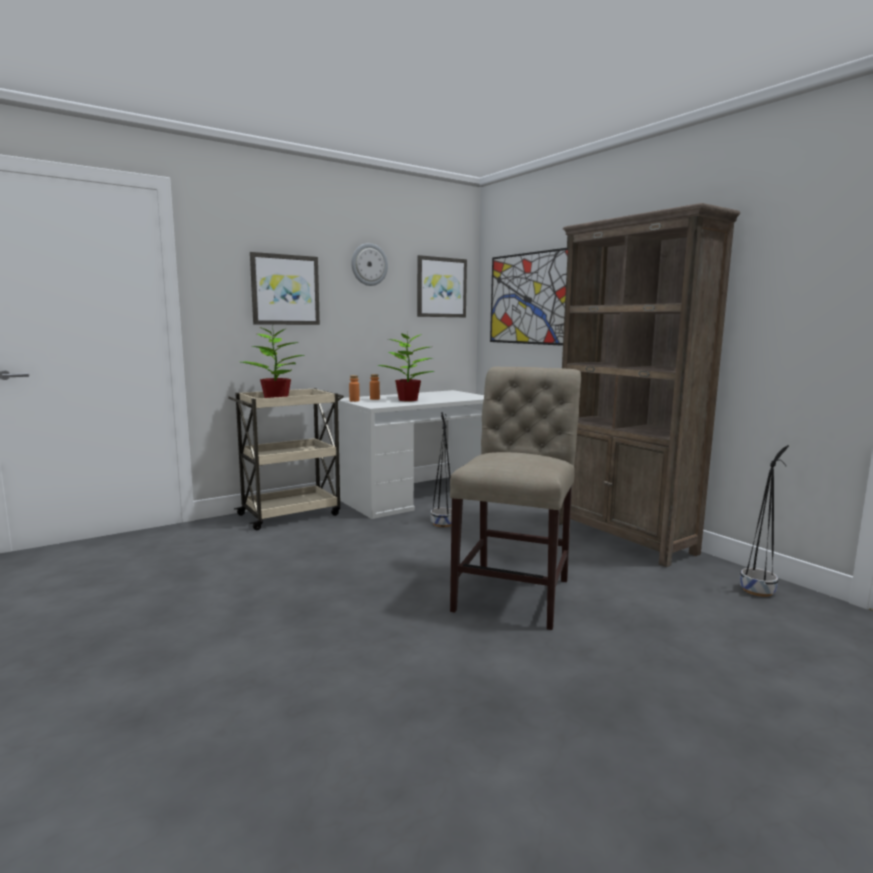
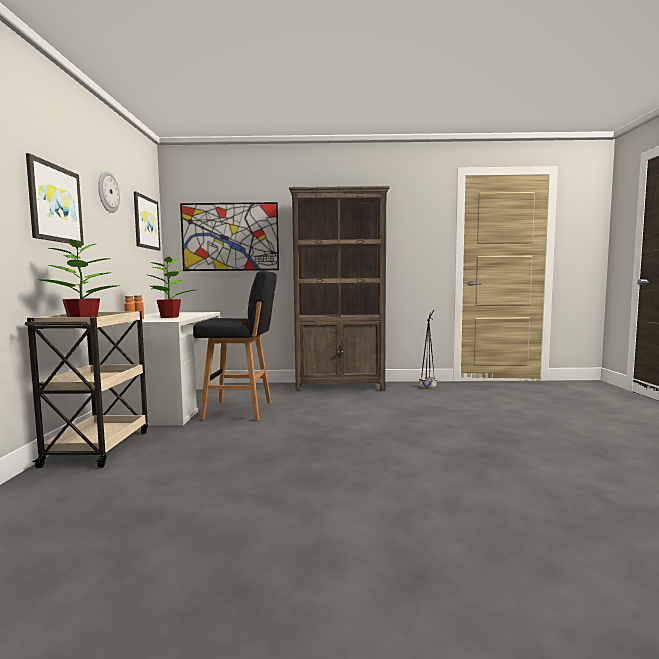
camera: 55 degrees left, 5 degrees down
(442, 524) = (240, 411): black planter -> black stool
(515, 591) = (369, 420): beige chair -> none

